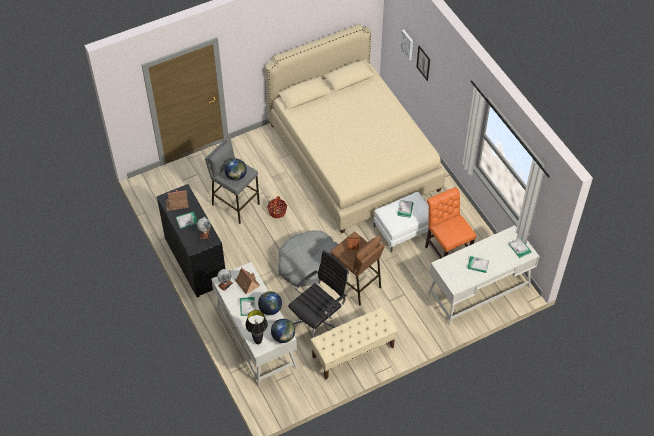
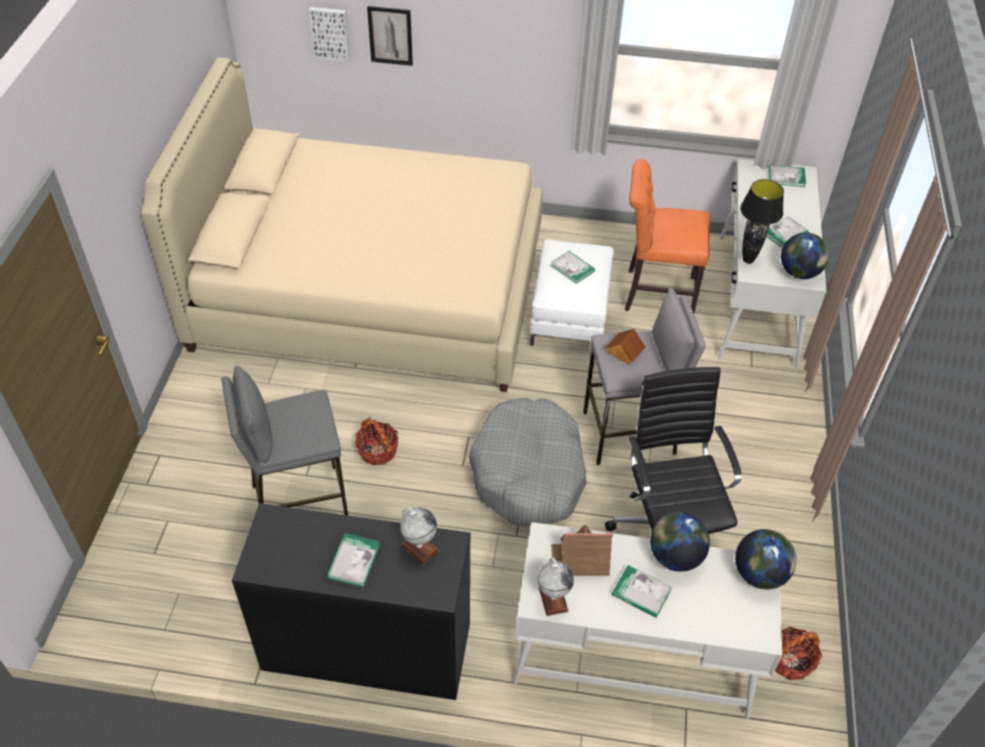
camera: 55 degrees left, 5 degrees down
(177, 203) = (292, 552): toy house -> none
(236, 176) = (305, 426): globe -> globe (799, 272)
(258, 342) = (745, 626): black table lamp -> black table lamp (748, 260)
(292, 388) = (790, 660): none -> basket
(353, 352) = (768, 520): beige bench -> none
(356, 285) = (629, 434): brown stool -> grey stool

